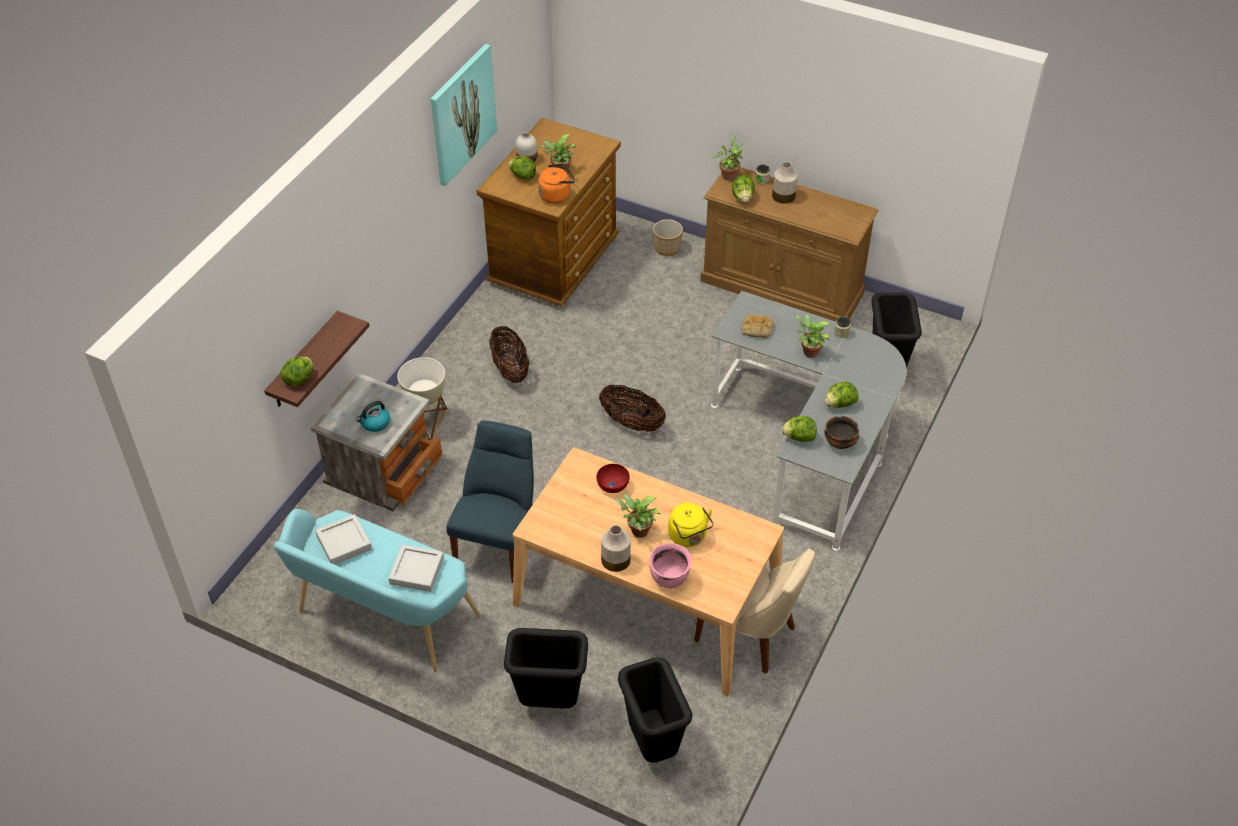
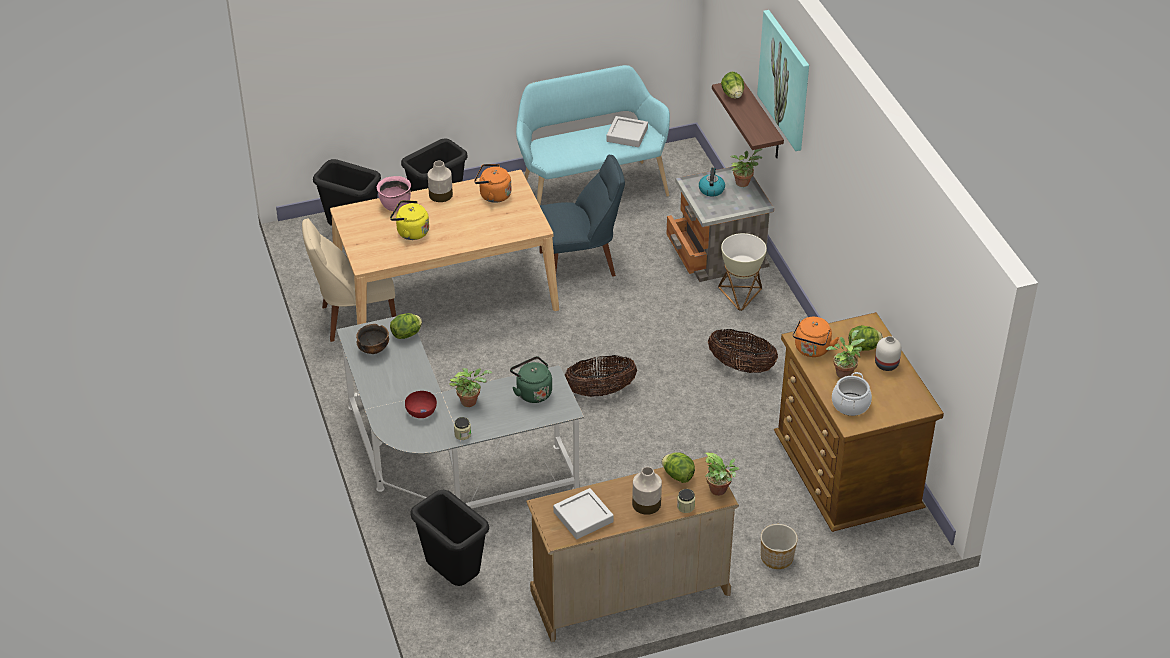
camera: 135 degrees right, 5 degrees down
(417, 571) = (564, 148): grey tray -> grey tray (583, 517)
(461, 114) = (889, 226): picture -> picture (785, 79)
(499, 543) = (581, 264): blue chair -> blue chair turned 75 degrees counterclockwise
(572, 523) = (493, 195): none -> orange kettle
(587, 153) = (850, 404): none -> cooking pot
(612, 485) = (496, 228): red bowl -> red bowl (421, 411)
(637, 531) = (446, 215): potted plant -> potted plant (743, 182)
(756, 329) = (532, 392): bread -> green kettle
(839, 404) = (403, 377): lettuce -> none

